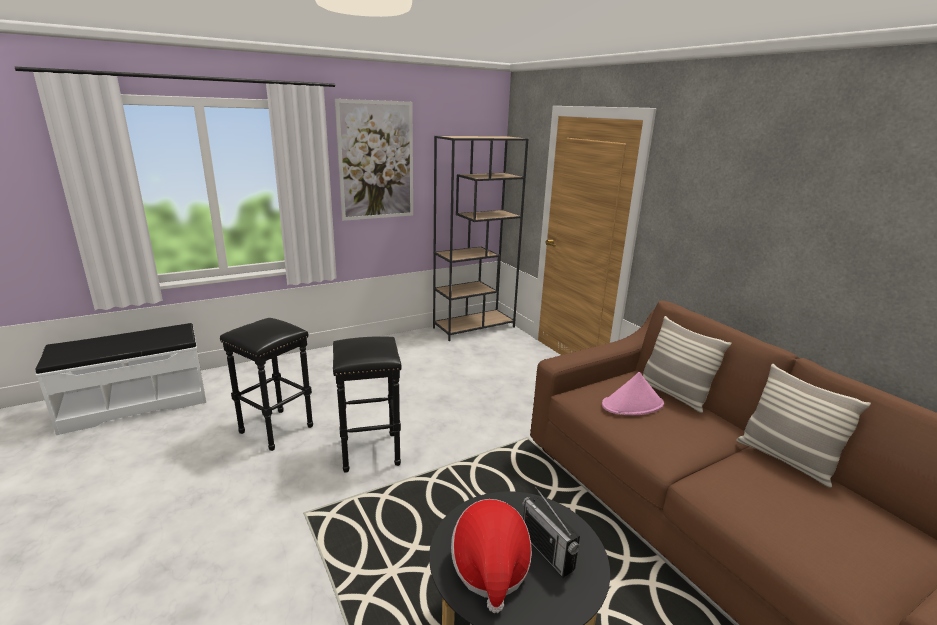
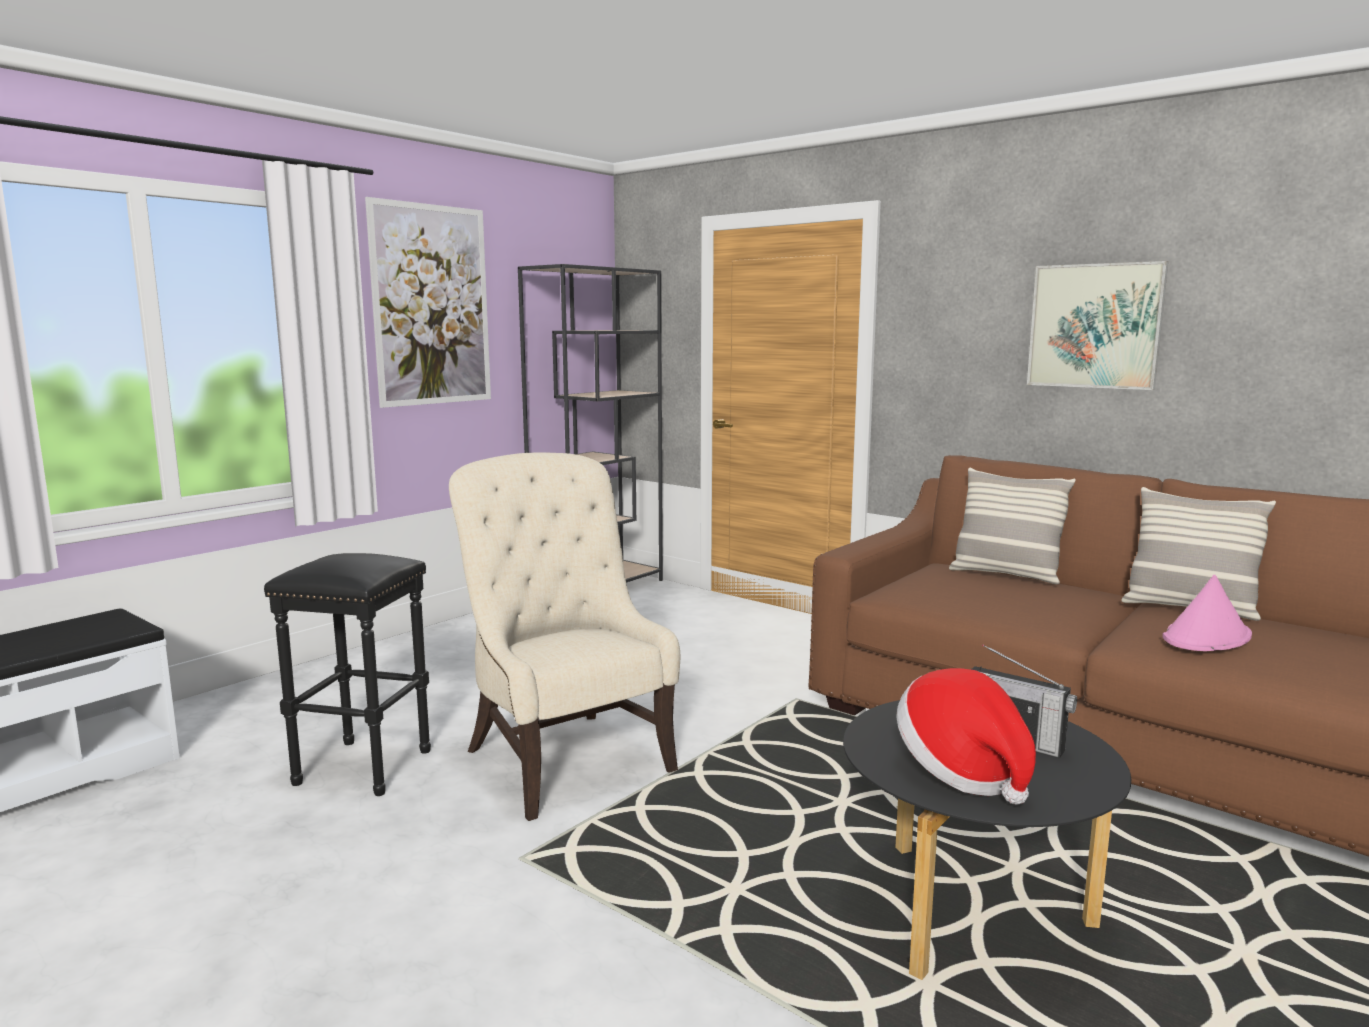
camera: 20 degrees left, 10 degrees down
(371, 450) = (565, 760): black stool -> beige armchair
(632, 405) = (970, 590): pink hat -> pink hat (1206, 637)
(784, 226) = (1094, 326): none -> picture

